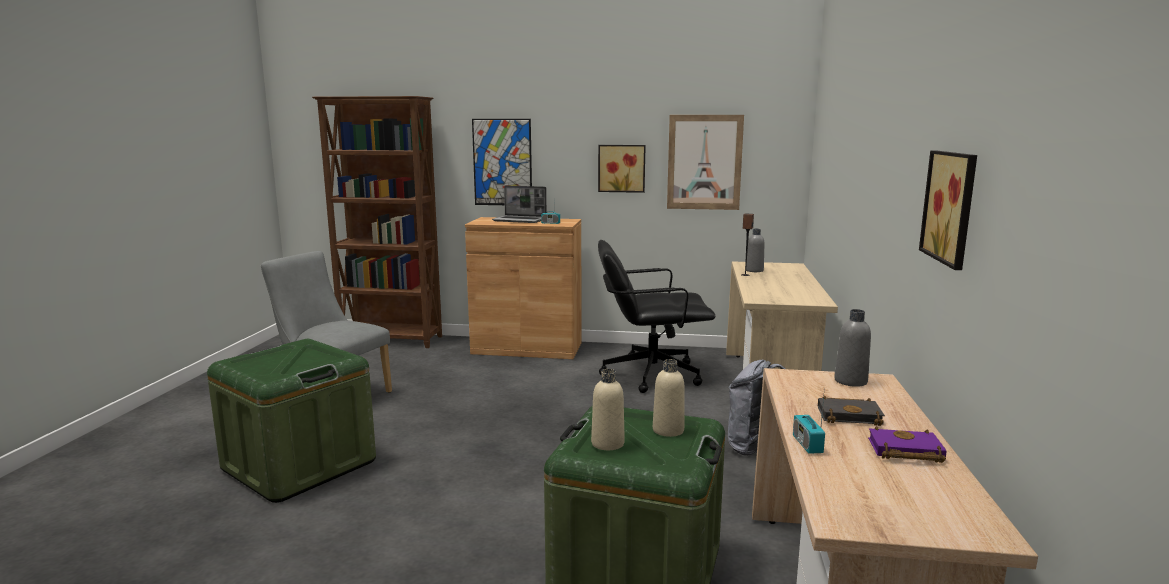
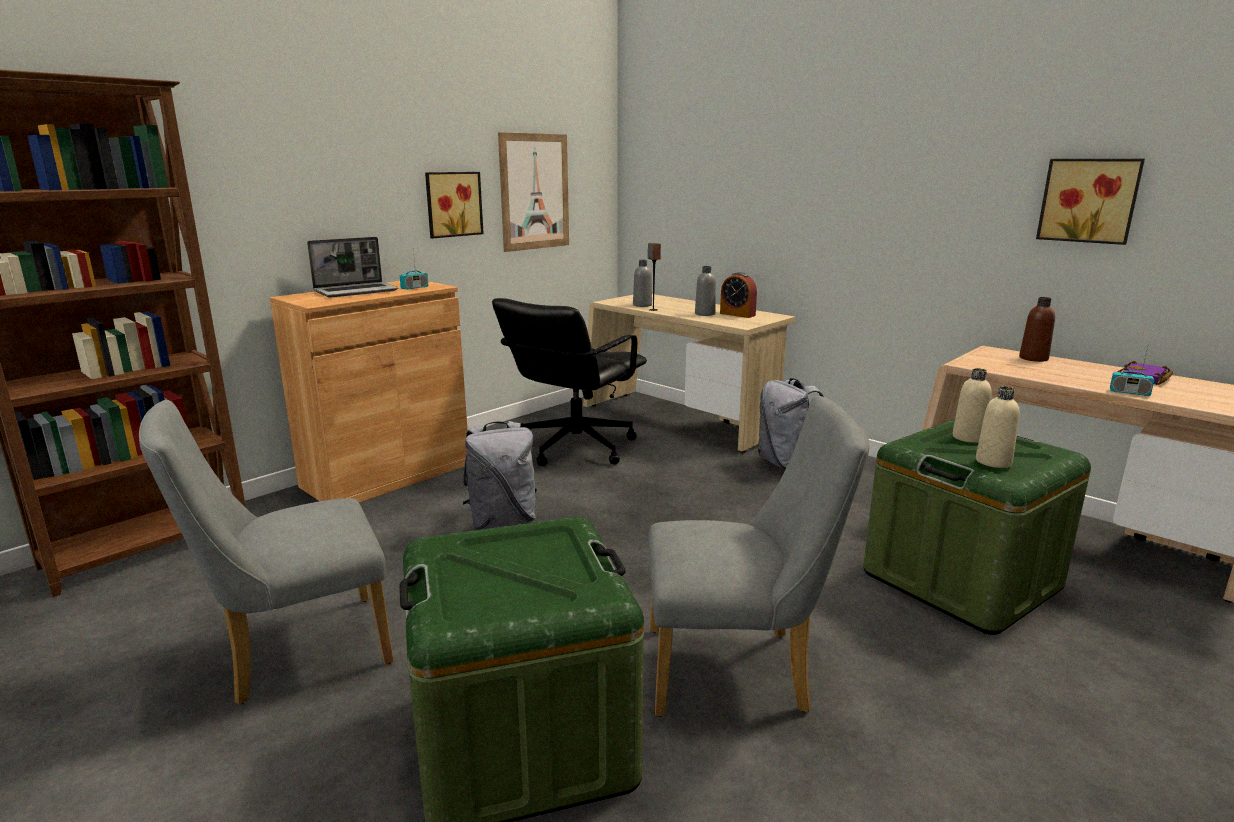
camera: 55 degrees left, 5 degrees up
(406, 505) = (739, 671): none -> grey chair
(502, 162) = (290, 204): picture -> none
(511, 391) = (502, 521): none -> grey backpack
(792, 293) = (737, 314): none -> alarm clock
(850, 381) = (994, 355): grey bottle -> grey bottle (705, 314)
(850, 415) = (1070, 372): black book -> none
(879, 397) = (1033, 358): none -> brown bottle

